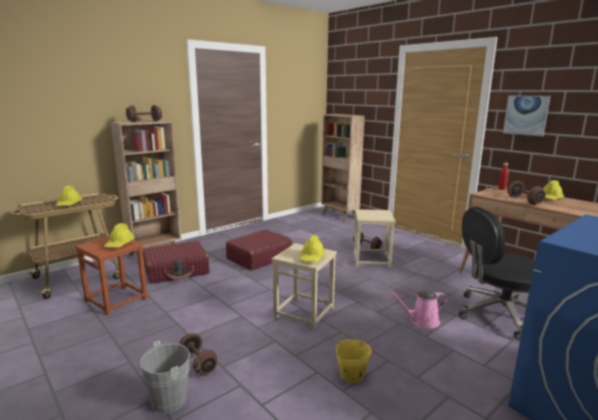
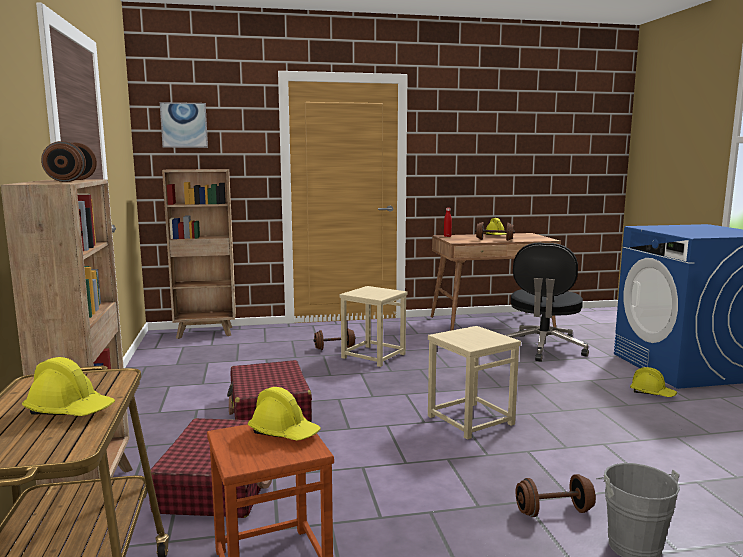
camera: 60 degrees left, 5 degrees down
(312, 258) = (489, 336): yellow hard hat -> yellow hard hat (652, 393)
(351, 375) = (615, 429): yellow bucket -> none
(421, 321) = (533, 376): pink watering can -> none
(526, 115) = (446, 158): picture -> picture (184, 125)

